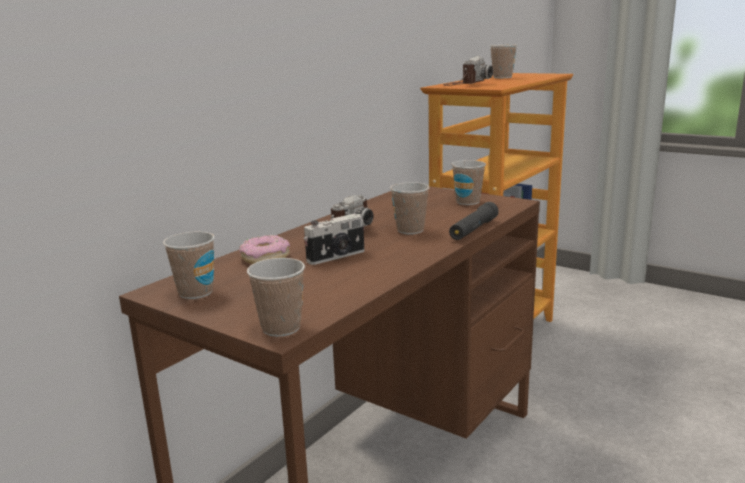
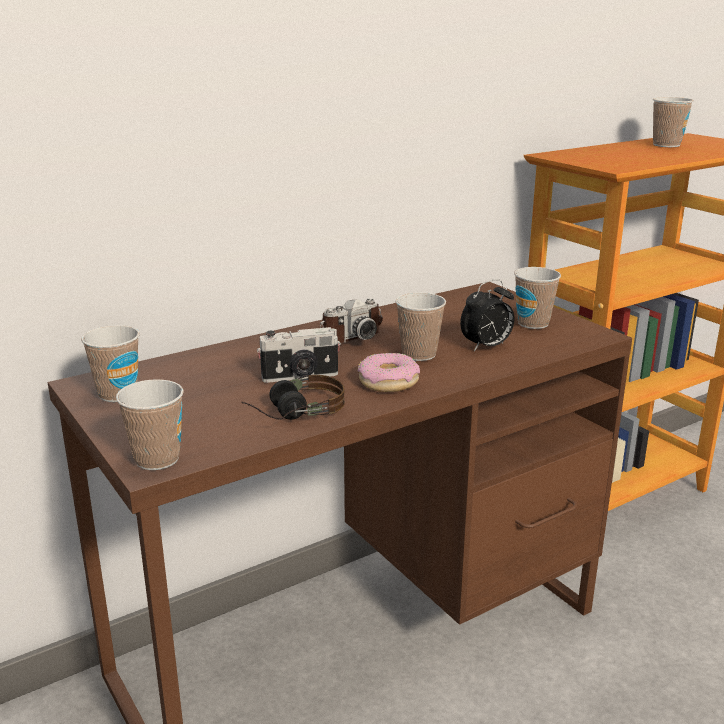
camera: 20 degrees right, 5 degrees up
(265, 257) = (225, 362): donut -> donut (388, 381)
(357, 280) = (292, 414): none -> headphones
(452, 219) = (486, 347): none -> alarm clock
(465, 84) = (589, 155): camera -> none
(473, 229) = (496, 368): black flashlight -> none

